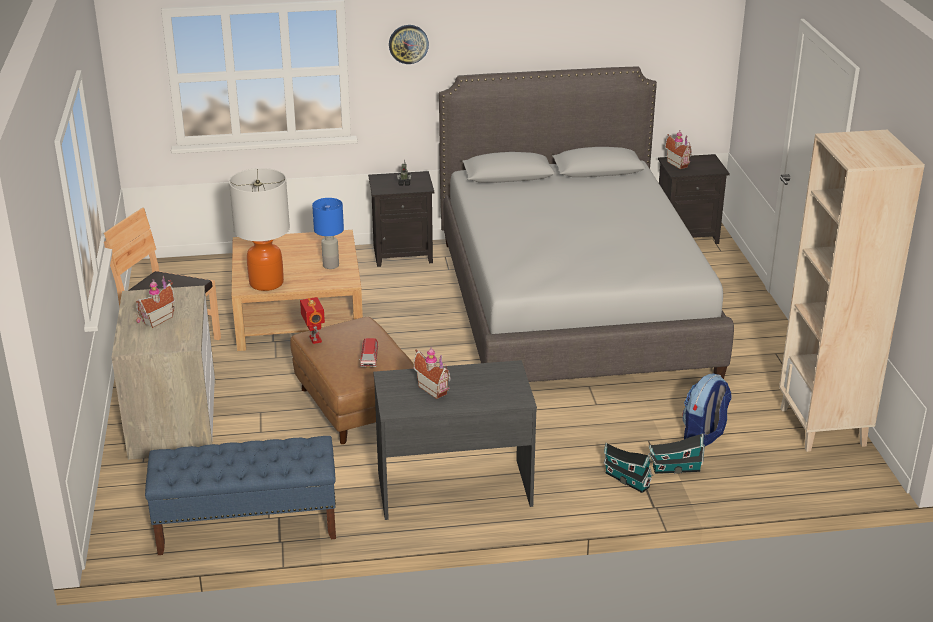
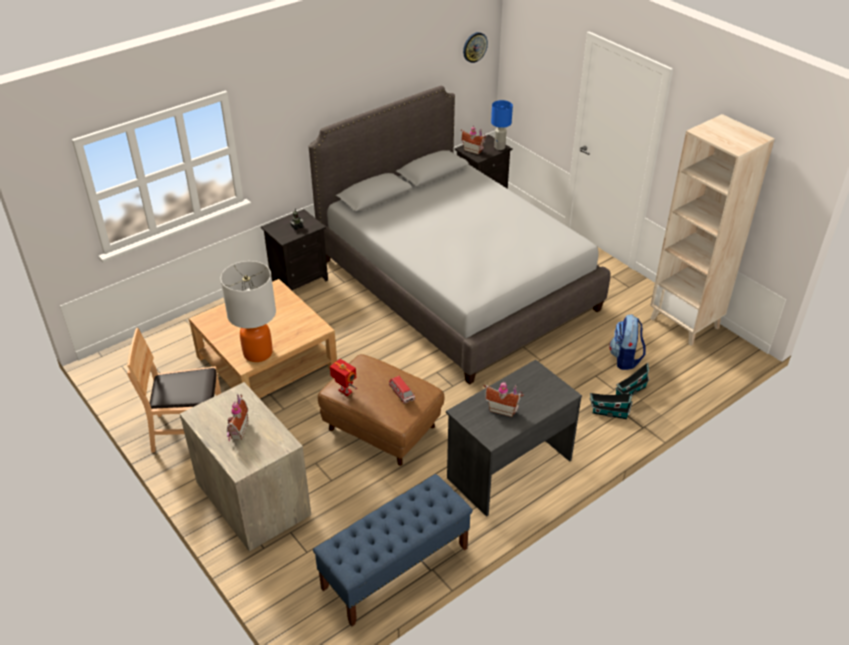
camera: 30 degrees left, 10 degrees up
(330, 266) = (293, 318): blue table lamp -> blue table lamp (499, 147)
(408, 44) = (279, 113): wall clock -> wall clock (474, 47)

